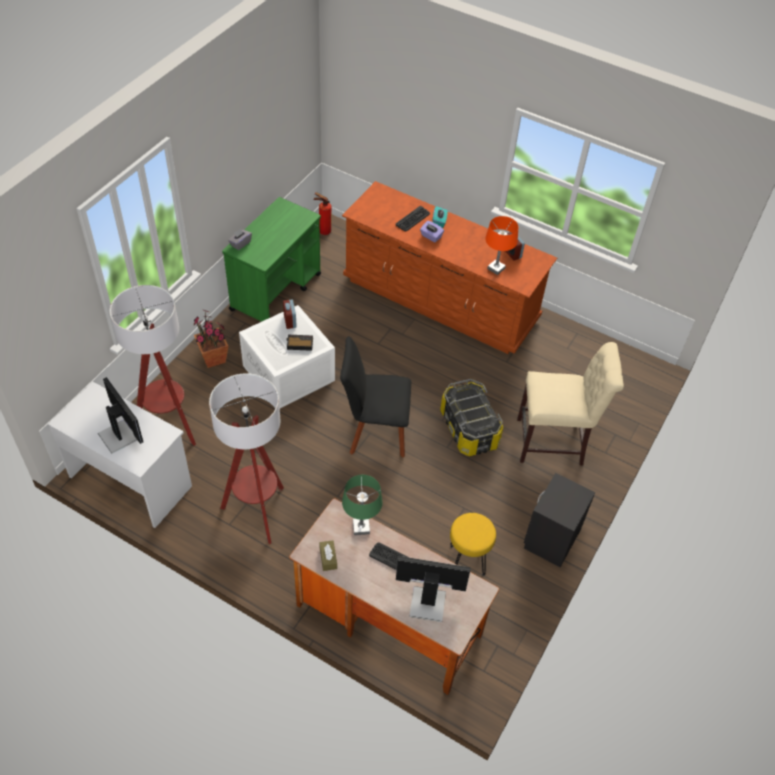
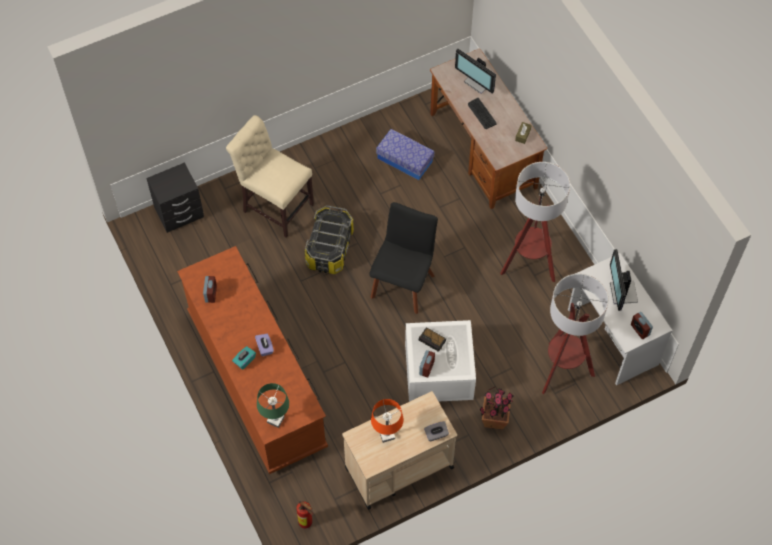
camera: 145 degrees left, 10 degrees up
(84, 408) = (640, 330): none -> alarm clock
(276, 291) = (398, 467): green cart -> beige cart
(361, 528) = (490, 143): green table lamp -> green table lamp (276, 420)
(375, 431) = (403, 283): black chair -> black chair turned 105 degrees counterclockwise
(413, 219) = (265, 376): keyboard -> none
(467, 560) = (404, 160): yellow stool -> storage box
(496, 268) = (238, 285): orange table lamp -> orange table lamp (386, 435)
(551, 538) = (337, 144): black nightstand -> black nightstand (179, 213)

